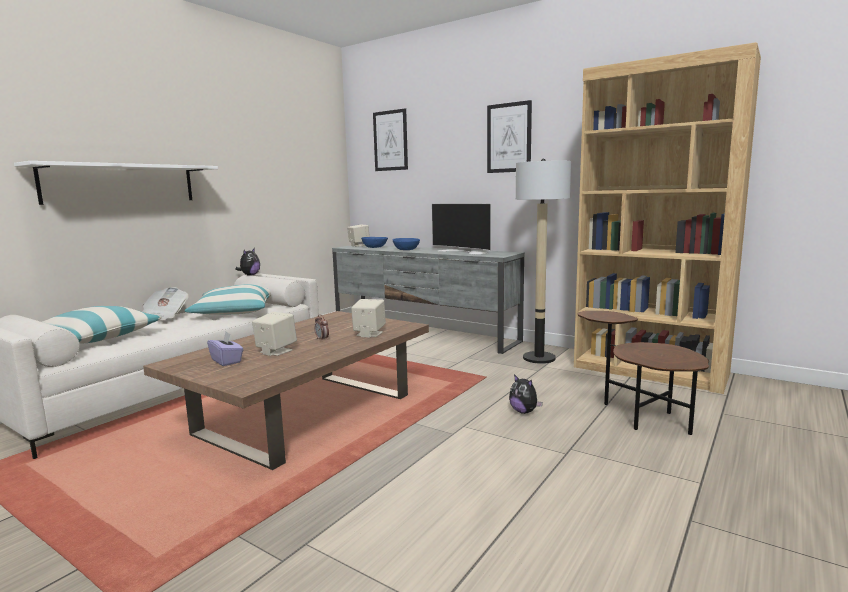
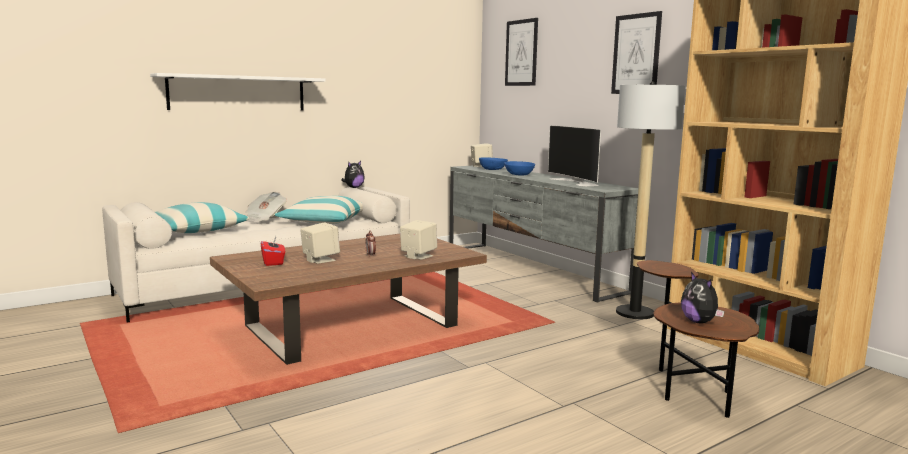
camera: 20 degrees right, 0 degrees up
(227, 361) = (273, 262): purple tissue box -> red tissue box
(524, 411) = (560, 361): plush toy -> plush toy (699, 322)

